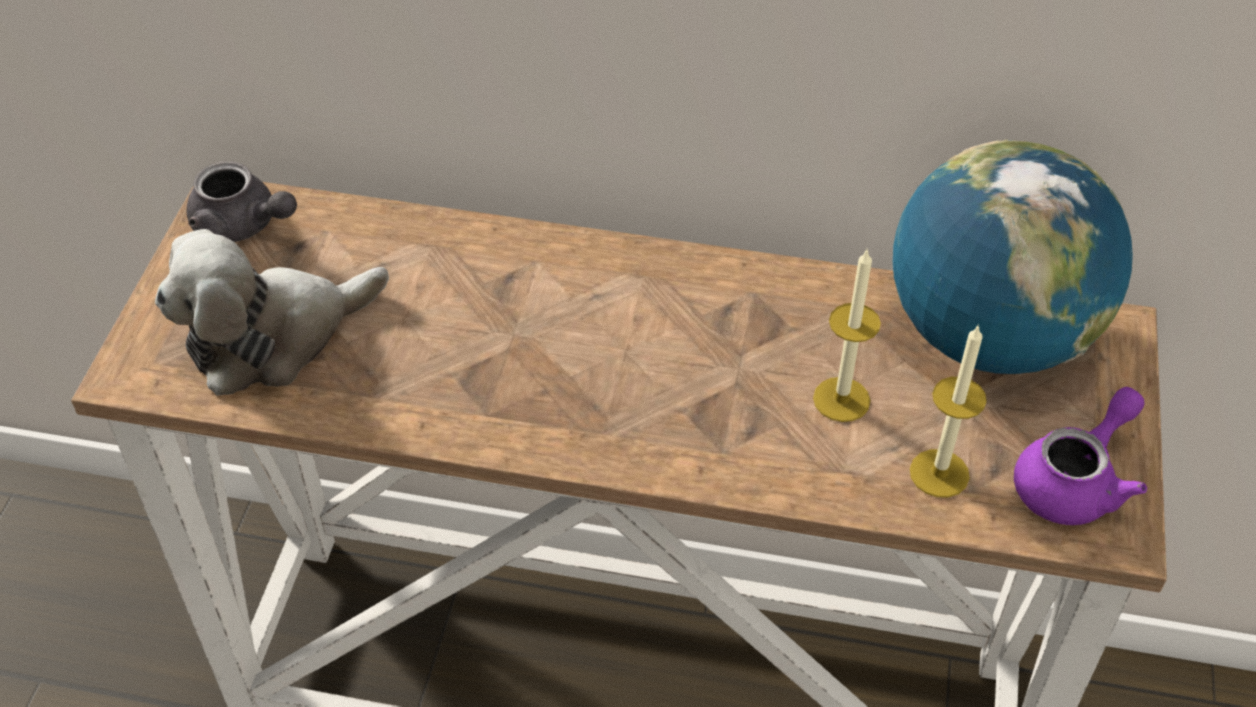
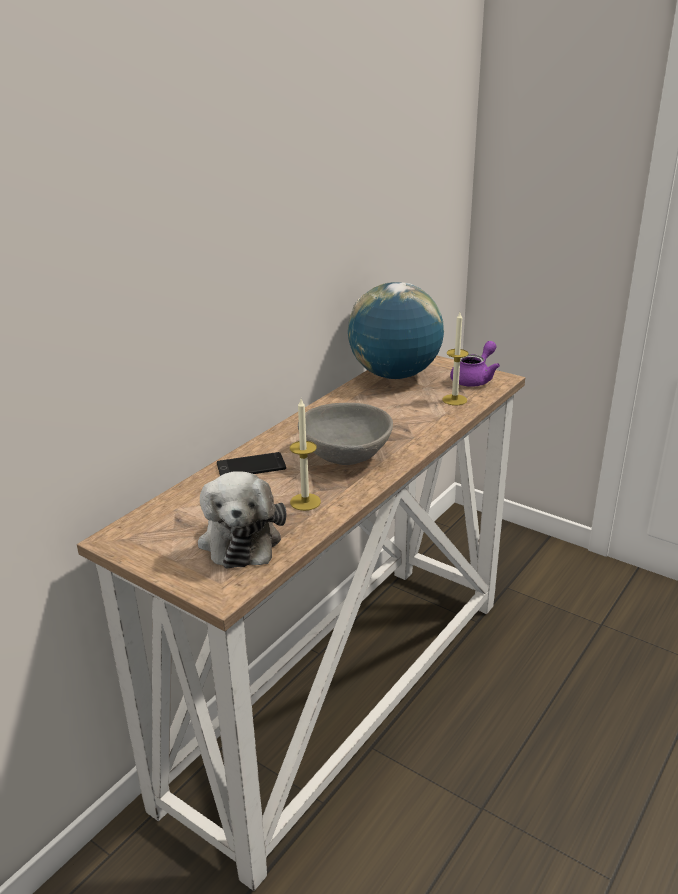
camera: 65 degrees left, 20 degrees down
(242, 226) = (141, 535): grey teapot -> none
(492, 264) = (251, 466): none -> phone
(594, 374) = (346, 456): none -> grey bowl
(841, 399) = (404, 408): candle -> candle (305, 502)
(1075, 482) = (475, 379): purple teapot -> purple teapot turned 60 degrees clockwise

